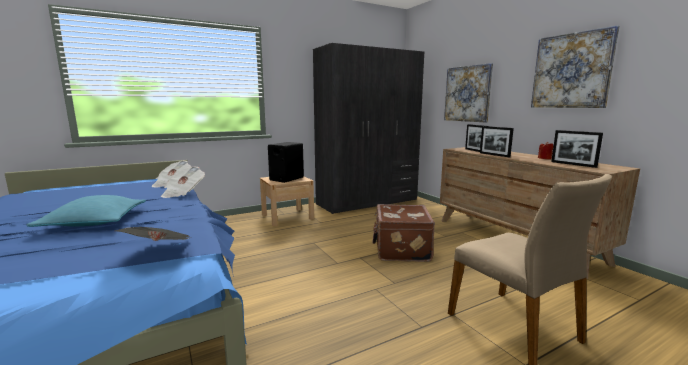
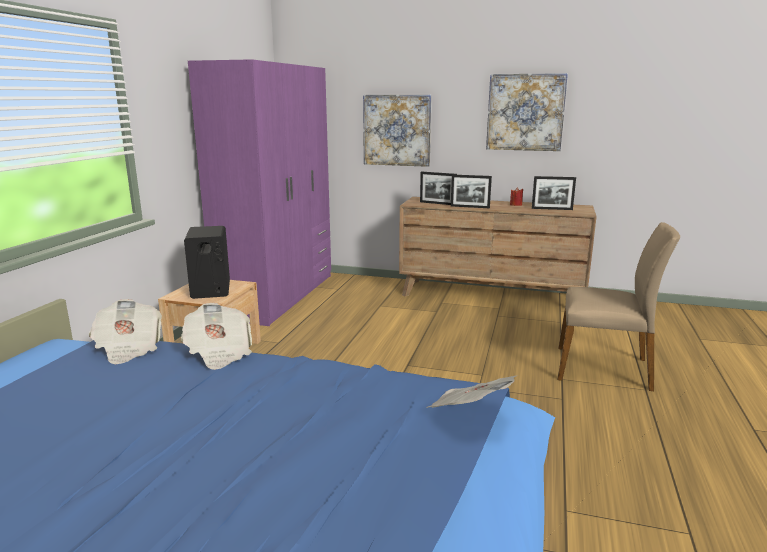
camera: 45 degrees left, 5 degrees up
(95, 222) = (259, 435): turquoise pillow -> none
(367, 201) = (279, 295): grey wardrobe -> purple wardrobe
(400, 250) = (426, 341): brown suitcase -> none

